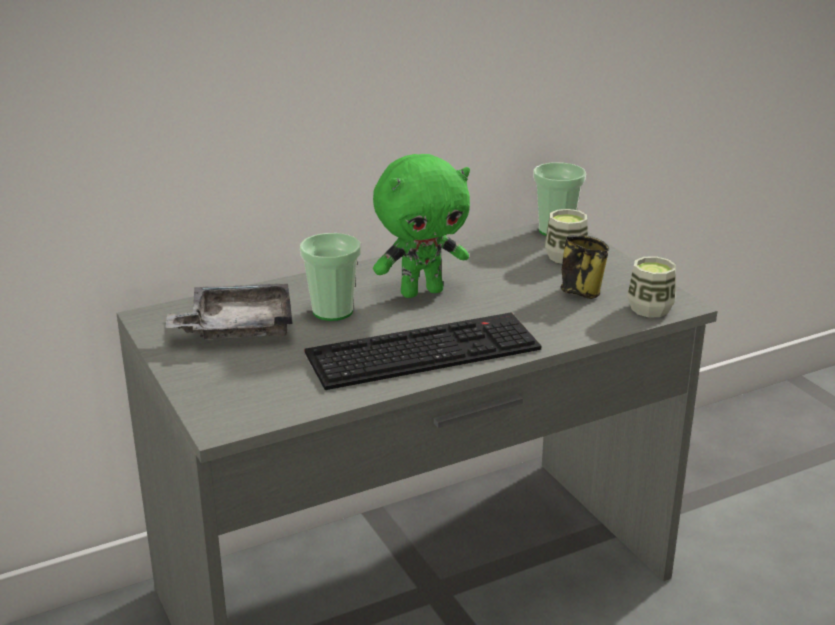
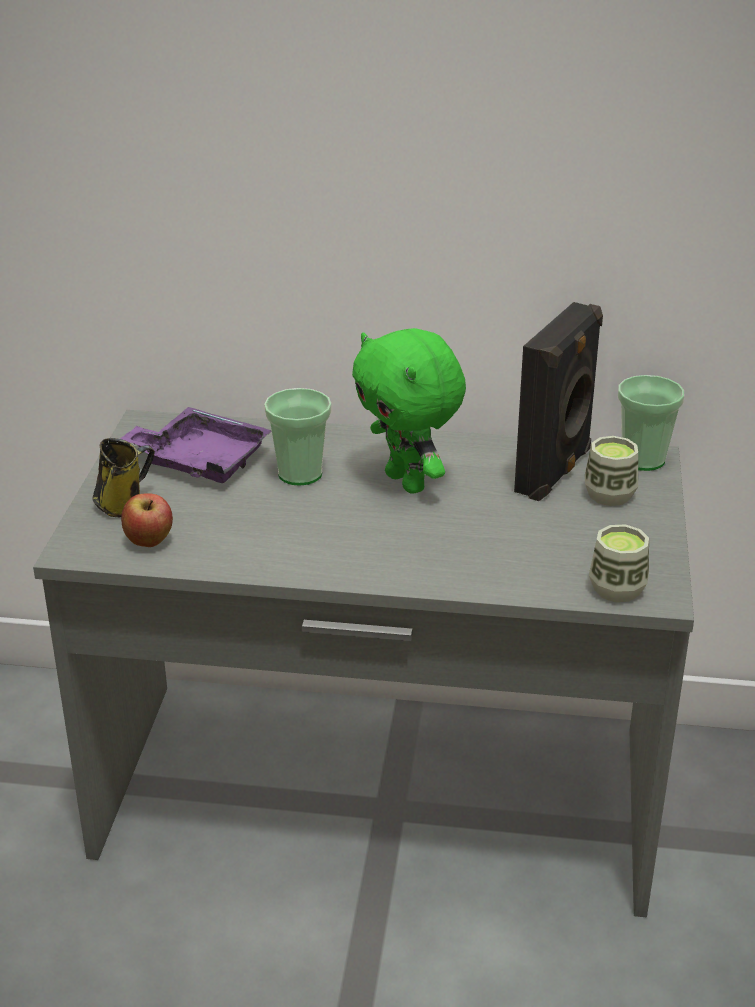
camera: 35 degrees right, 5 degrees up
(237, 327) = (200, 460): grey tray -> purple tray
(278, 397) = (149, 542): none -> apple
(421, 291) = (408, 482): green plush toy -> green plush toy turned 45 degrees clockwise
(424, 350) = (329, 545): keyboard -> none
(512, 254) = (555, 472): none -> black speaker
(581, 290) = (571, 540): mug -> mug (123, 504)

